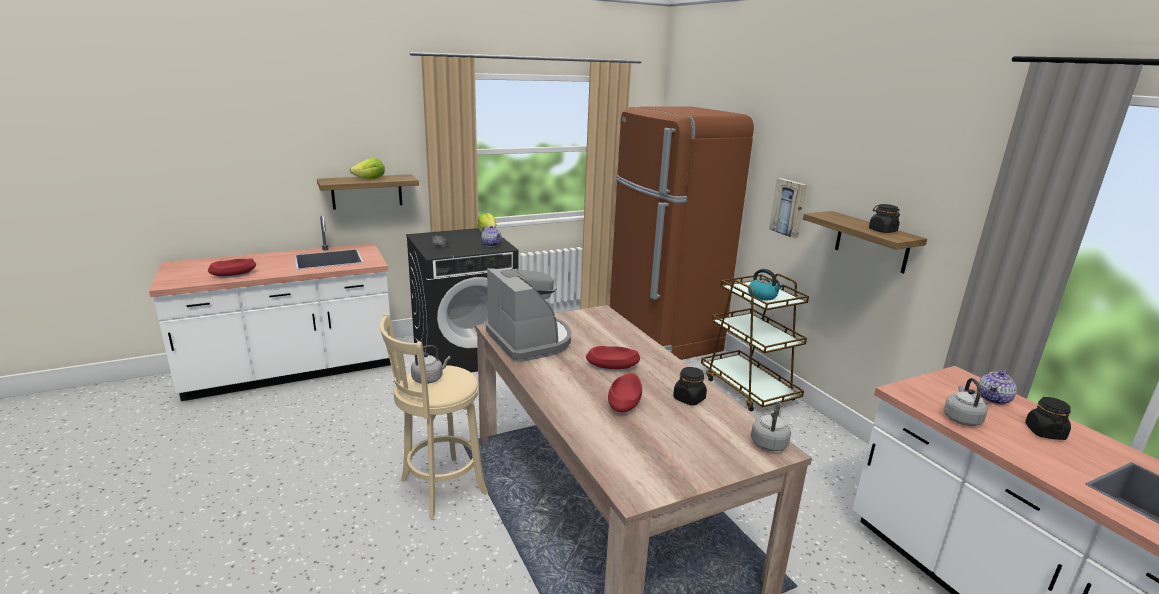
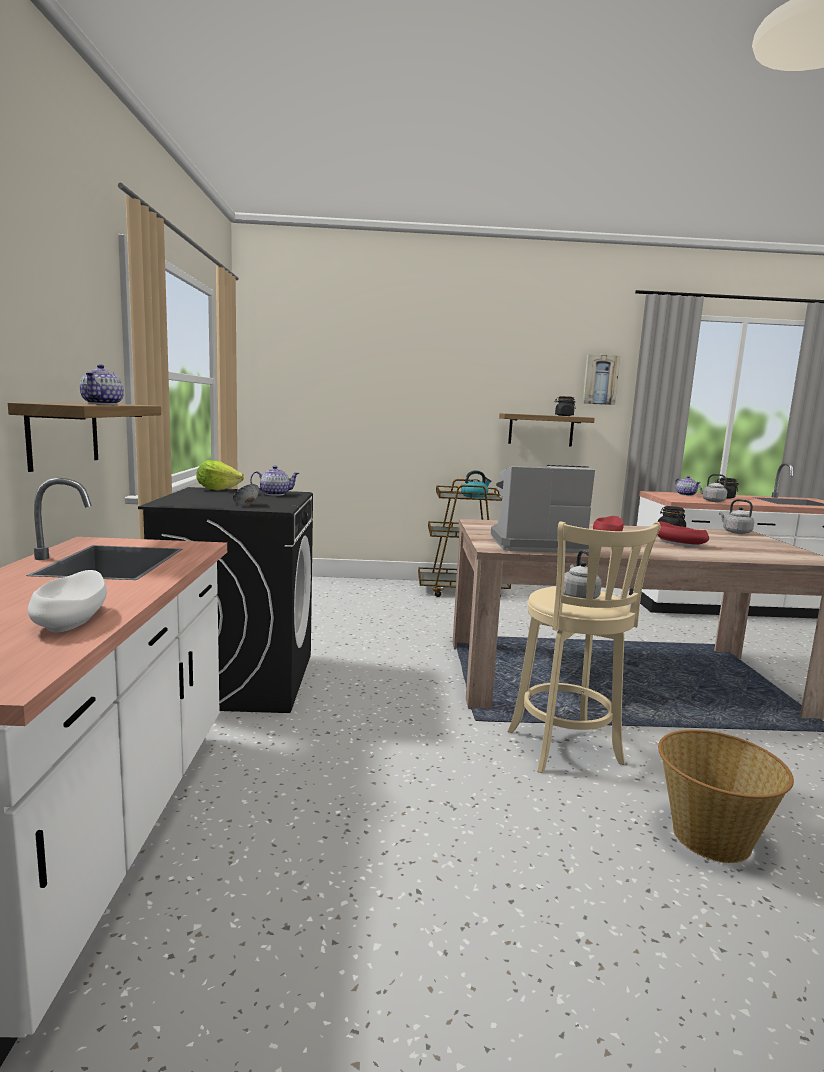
camera: 65 degrees left, 10 degrees down
(234, 275) = (70, 619): red bowl -> white bowl
(344, 564) = (711, 836): none -> basket
(370, 179) = (103, 404): lettuce -> teapot
(662, 338) = (335, 590): brown fridge -> none
(789, 207) = (452, 419): picture -> picture (600, 380)

